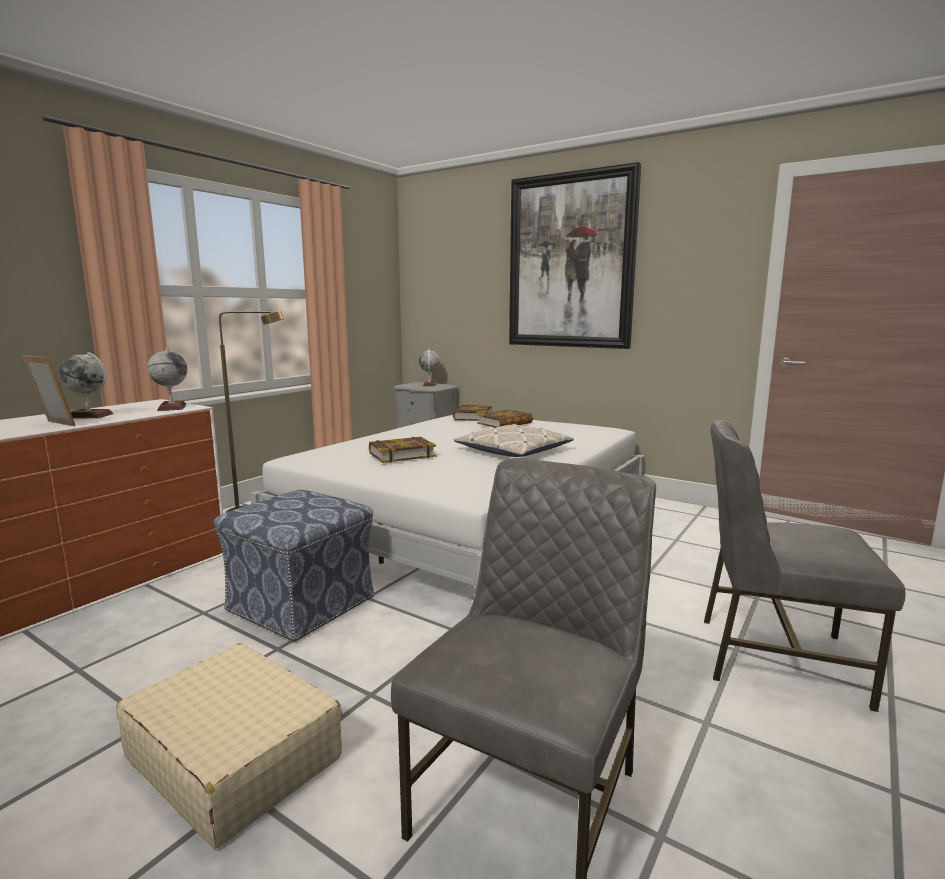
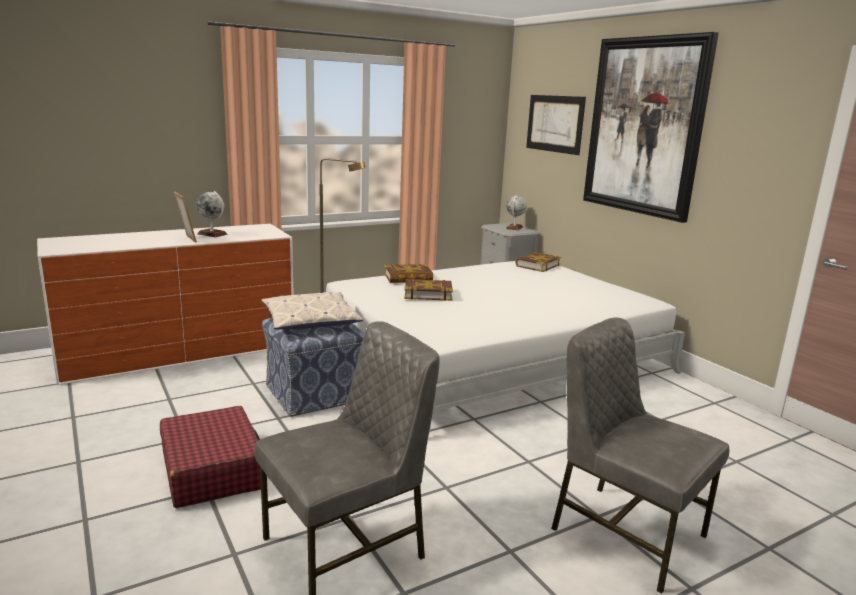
camera: 25 degrees right, 5 degrees up
(172, 407) = (266, 233): globe -> none
(233, 757) = (212, 470): beige suitcase -> red suitcase
(461, 271) = (554, 123): none -> picture
(505, 423) = (555, 277): book -> book (408, 278)
(514, 451) = (525, 307): pillow -> pillow (310, 320)

